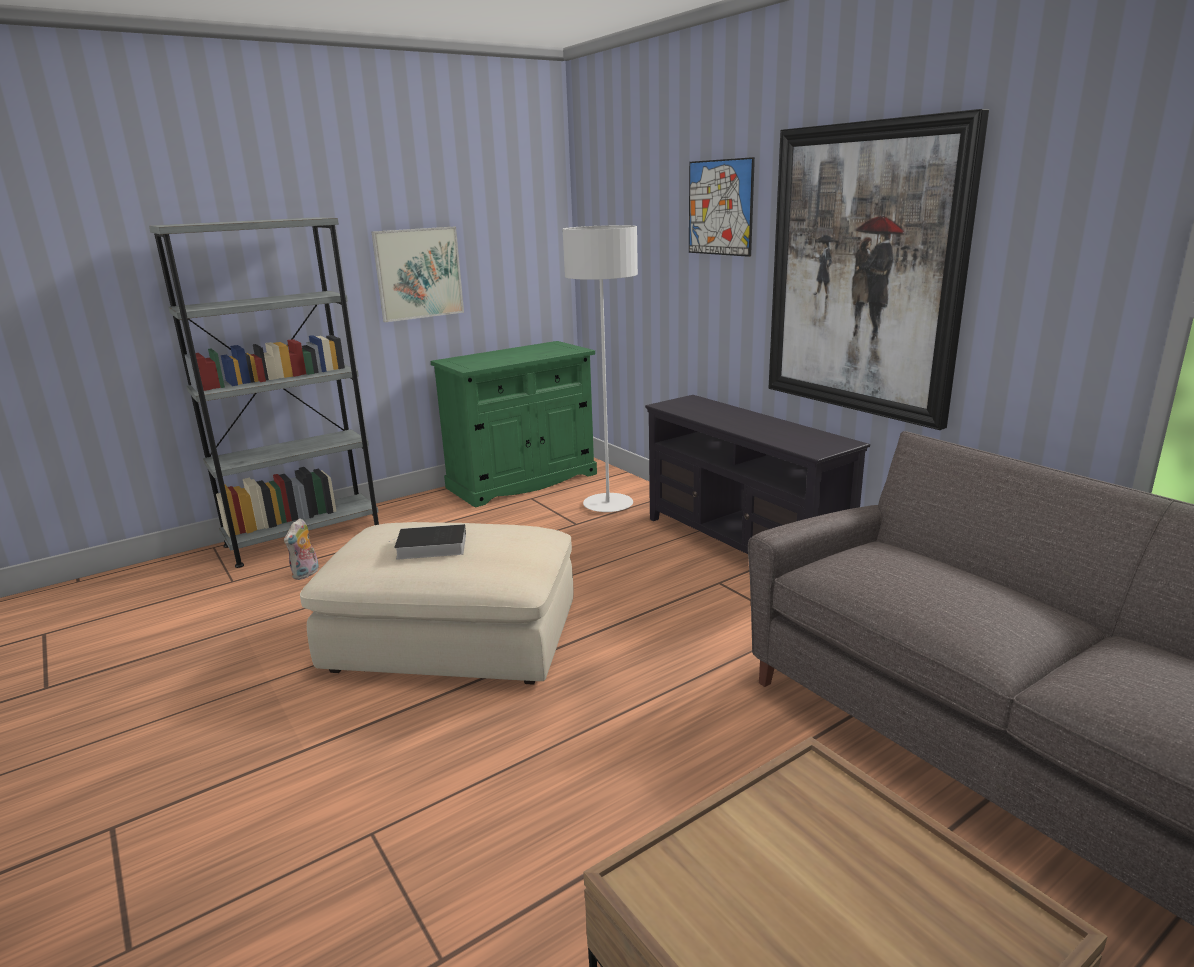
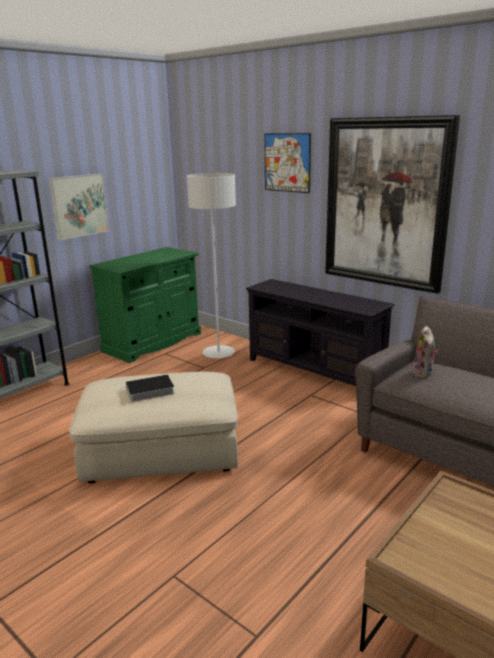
camera: 15 degrees left, 0 degrees up
(306, 574) = (32, 421): plush toy -> plush toy (424, 374)

